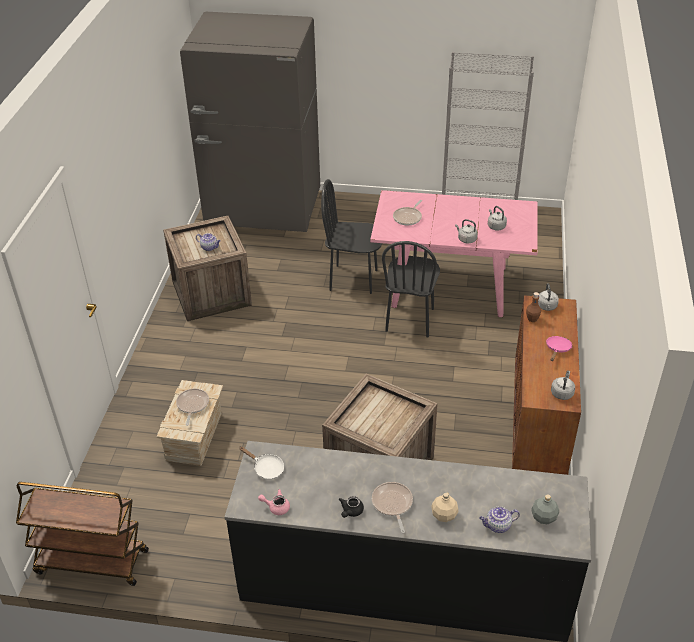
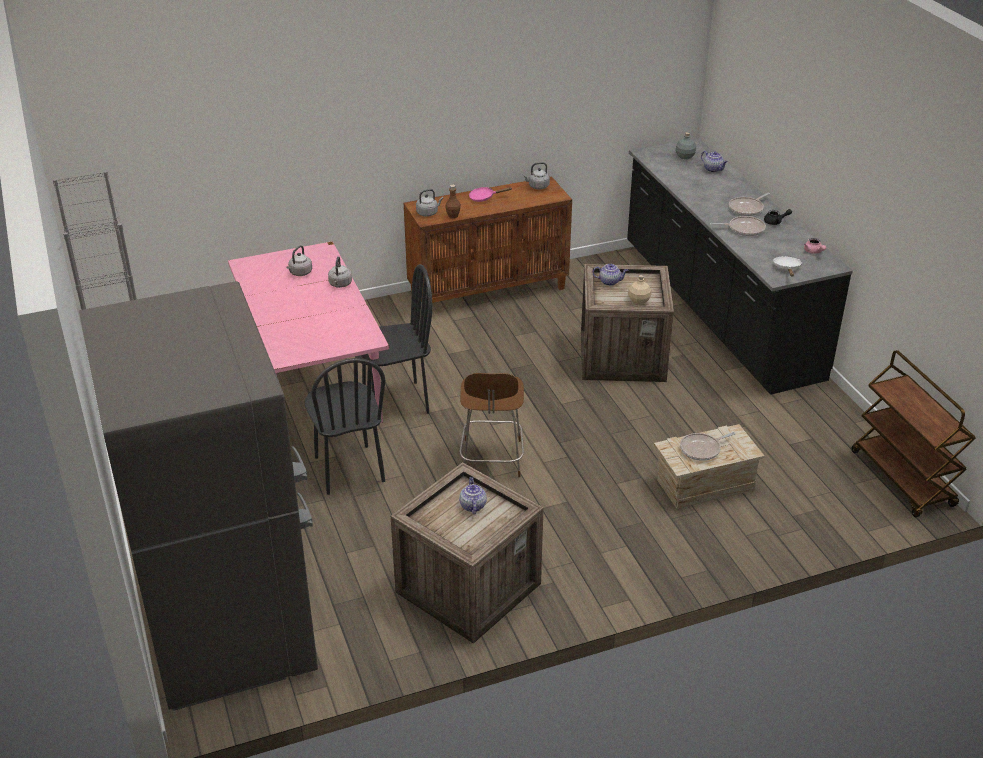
camera: 120 degrees left, 5 degrees down
(311, 342) = (491, 460): none -> brown chair
(401, 412) = (610, 281): none -> teapot
(408, 217) = (323, 332): frying pan -> frying pan (744, 229)
(444, 515) = (730, 188): beige bottle -> beige bottle (639, 300)

